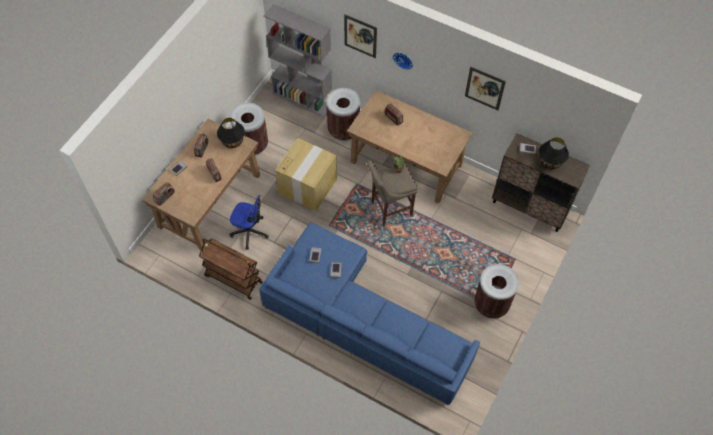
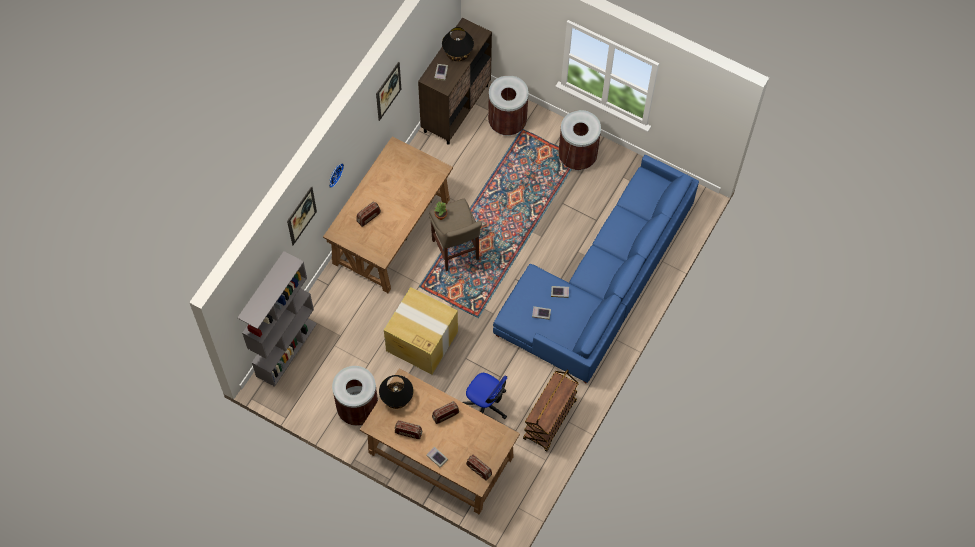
camera: 90 degrees left, 5 degrees up
(250, 231) = (486, 405): office chair -> office chair turned 105 degrees clockwise
(343, 131) = (339, 301): brown trash can -> brown trash can (507, 122)

